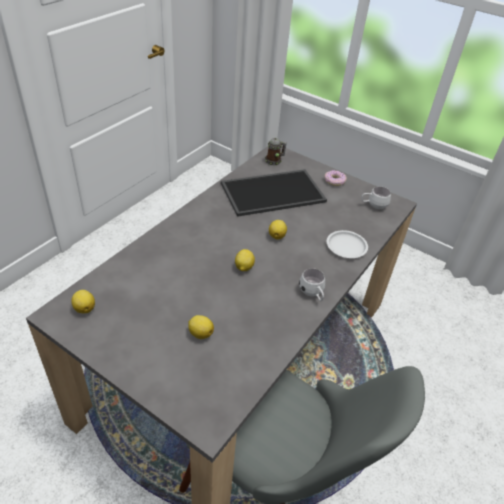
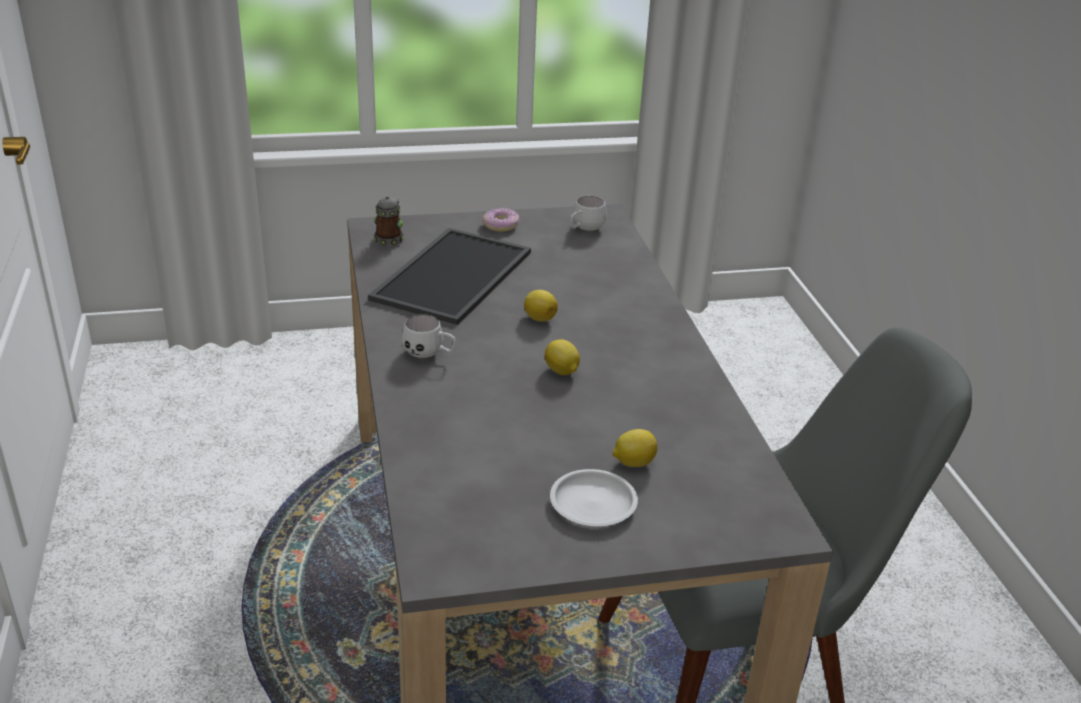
camera: 45 degrees left, 10 degrees down
(84, 308) = (459, 536): lemon -> none
(312, 294) = (673, 351): white mug -> white mug (429, 354)
(346, 247) = (628, 286): white plate -> white plate (594, 503)

